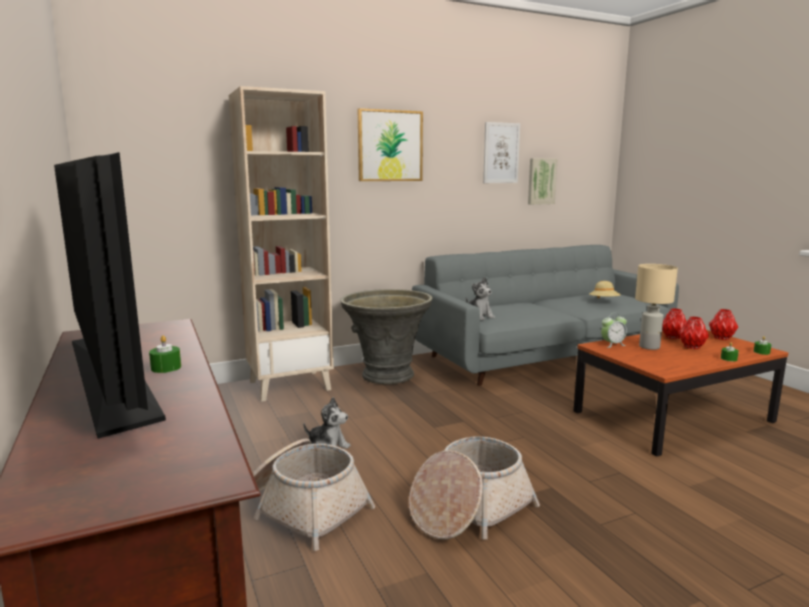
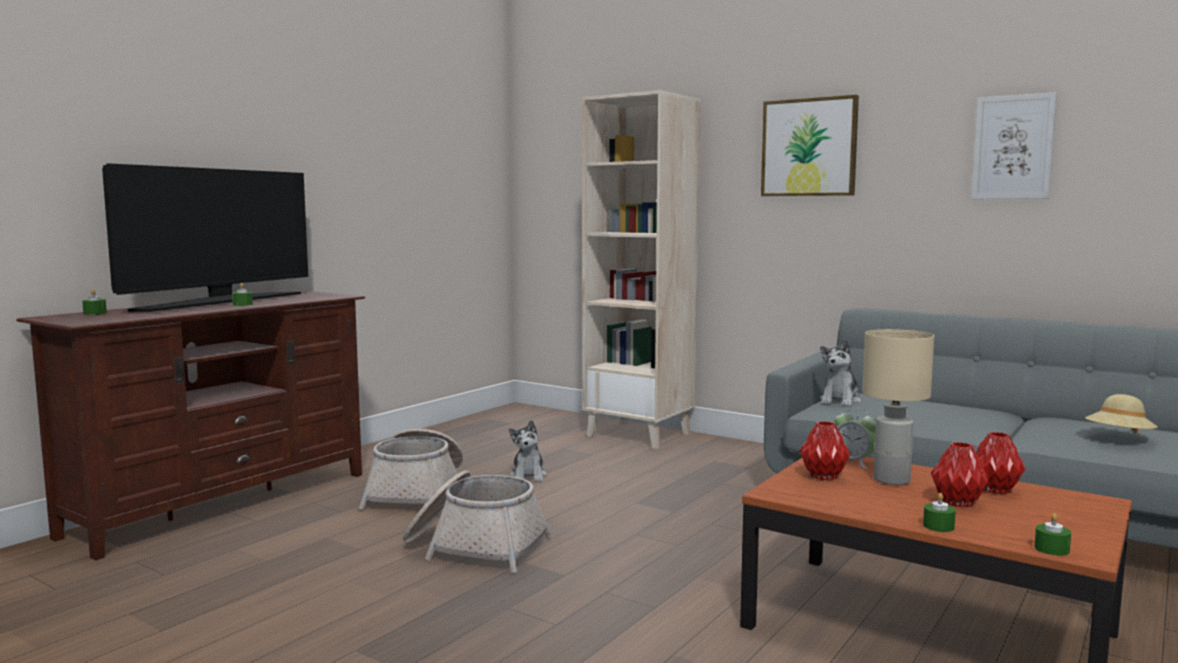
camera: 60 degrees right, 5 degrees down
(64, 466) = (95, 313): none -> green candle
(387, 375) = (740, 458): grey planter -> none
(541, 181) = (1113, 196): picture -> none
(721, 338) = (1085, 520): red vase -> red vase (824, 476)

